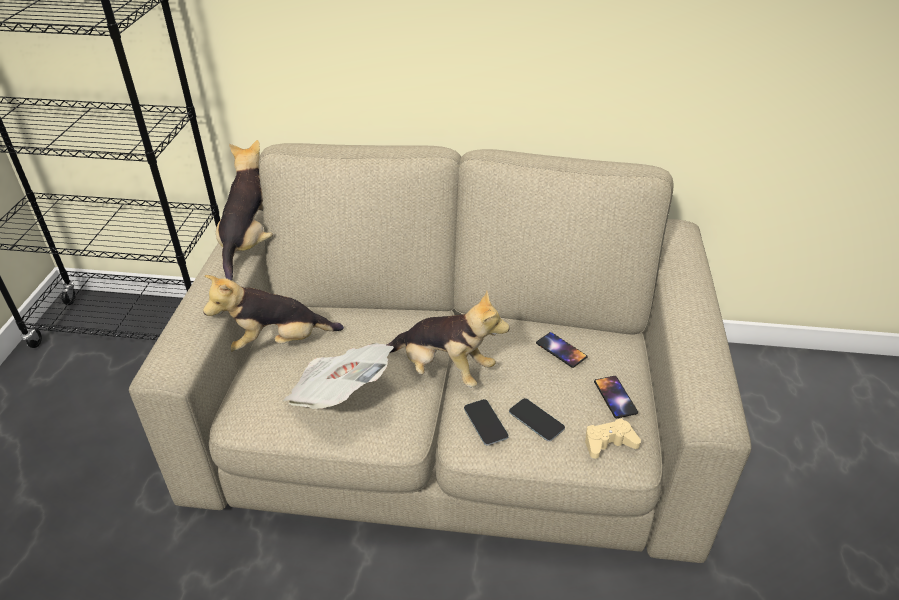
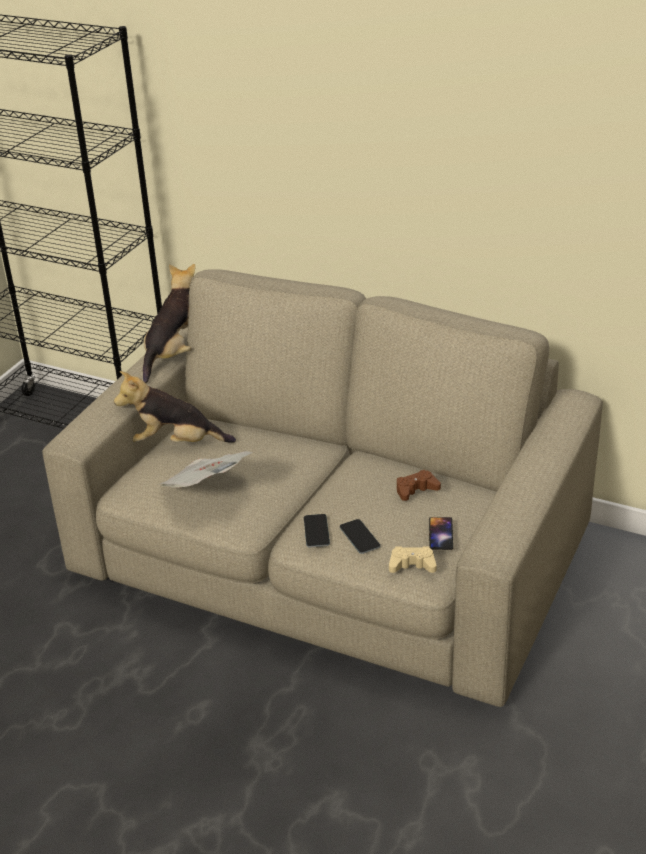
camera: 20 degrees right, 5 degrees down
(443, 369) = (304, 488): plush toy -> none
(561, 350) = (416, 490): phone -> brown game controller

